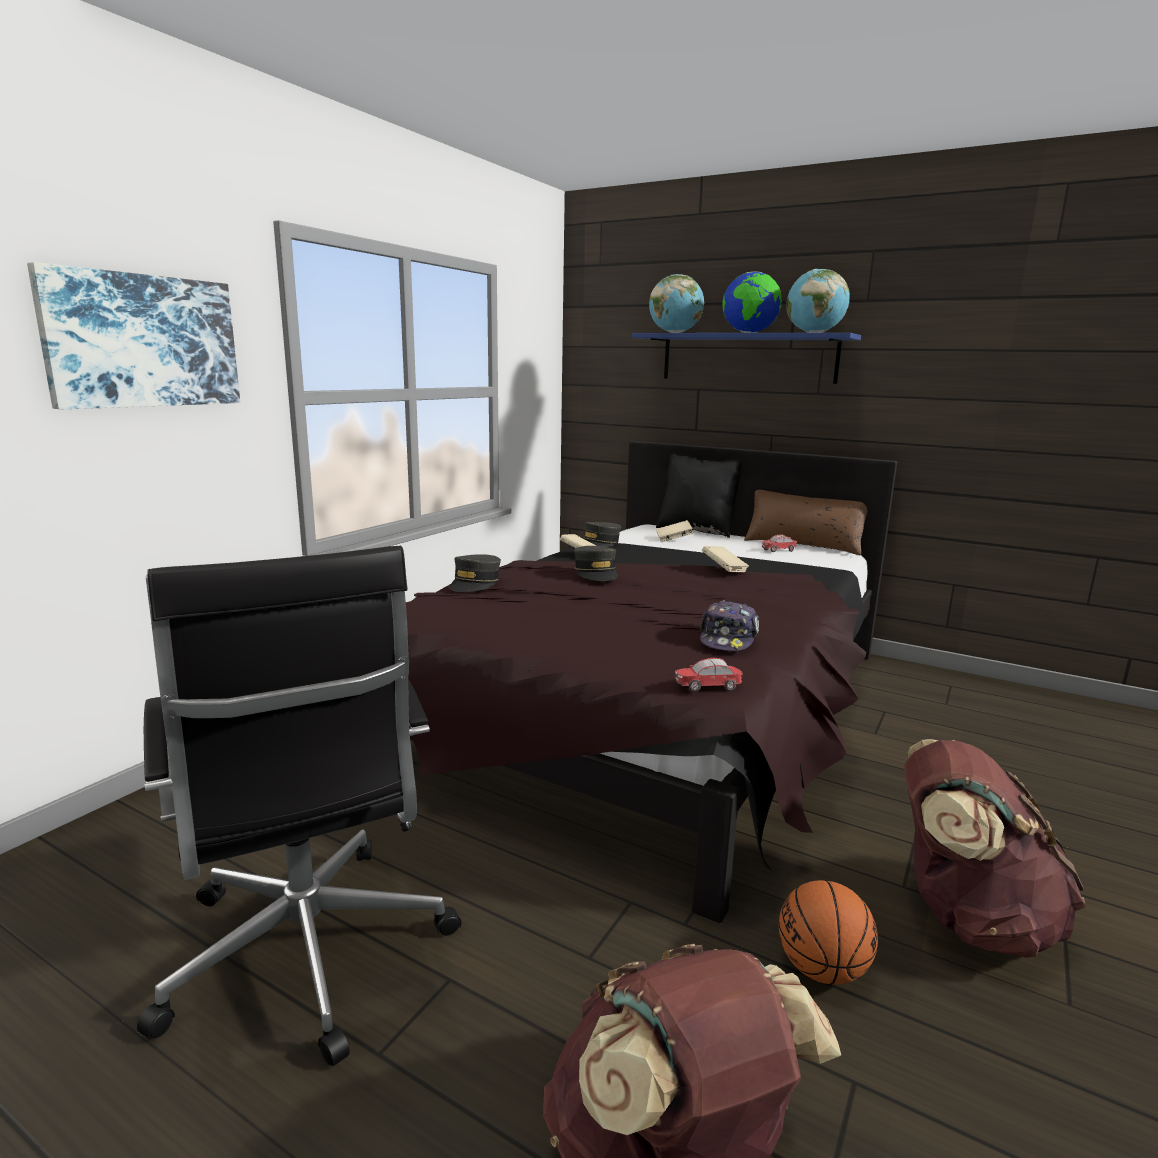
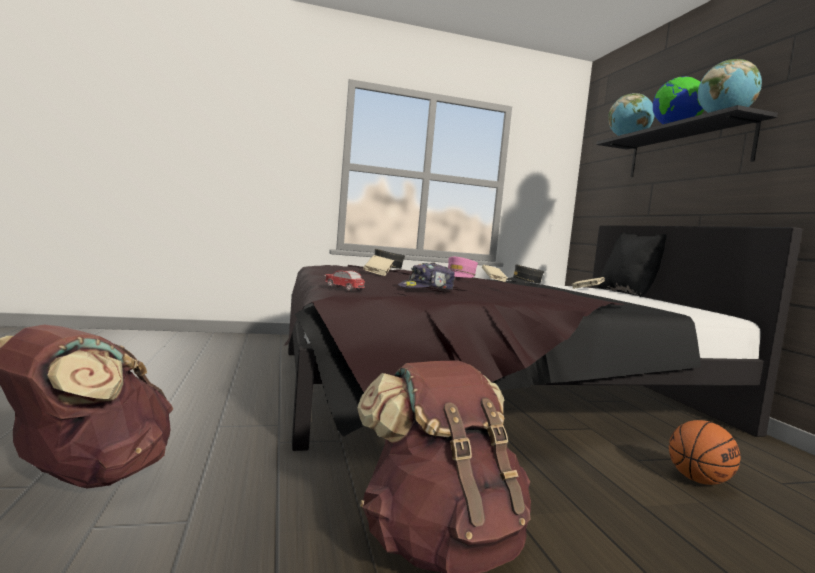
camera: 45 degrees right, 10 degrees down
(142, 341) = (267, 129): picture -> none
(308, 955) = (157, 378): black office chair -> none
(596, 573) = (460, 276): grey cap -> pink cap
(724, 569) = (554, 290): beige book -> beige book (378, 274)
(747, 358) = (686, 151): blue shelf -> black shelf
(779, 551) = (659, 303): toy car -> none
(803, 545) = (701, 308): brown pillow -> none
(822, 969) = (290, 490): basketball -> basketball (699, 480)

